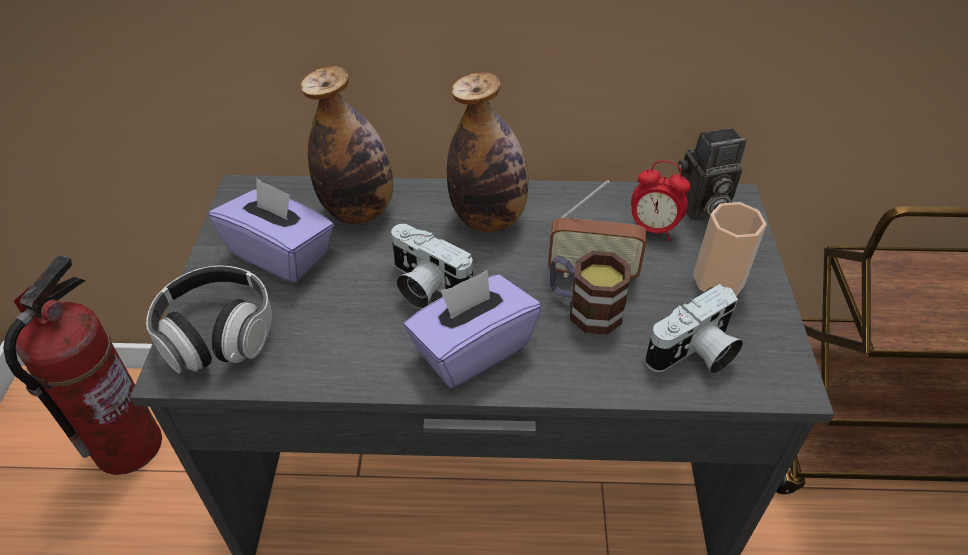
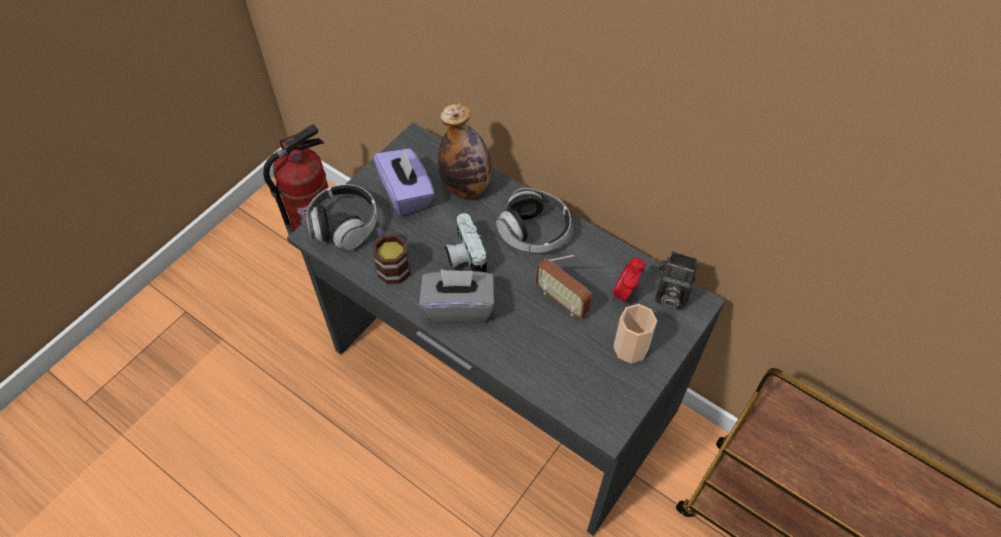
camera: 35 degrees right, 10 degrees up
(472, 349) = (458, 307): purple tissue box -> grey tissue box
(488, 218) = (534, 232): bottle -> headphones
(584, 309) = (536, 319): mug -> mug (391, 264)
(653, 229) = (624, 293): alarm clock -> alarm clock turned 60 degrees clockwise
(694, 354) = (571, 381): camera -> none

